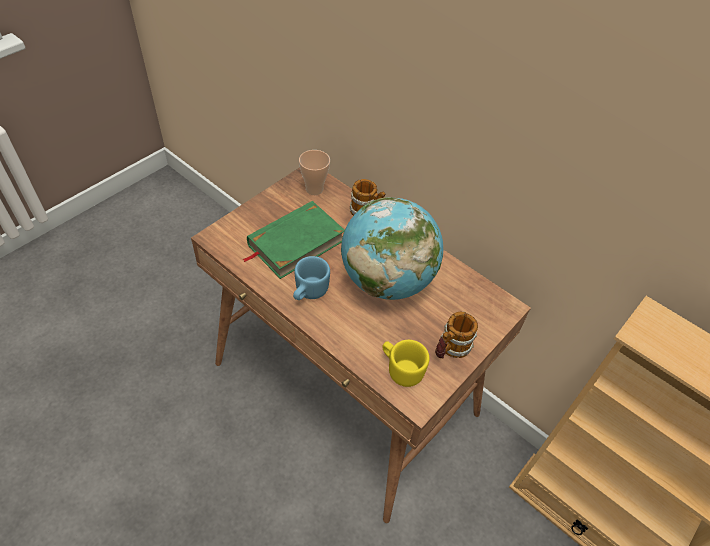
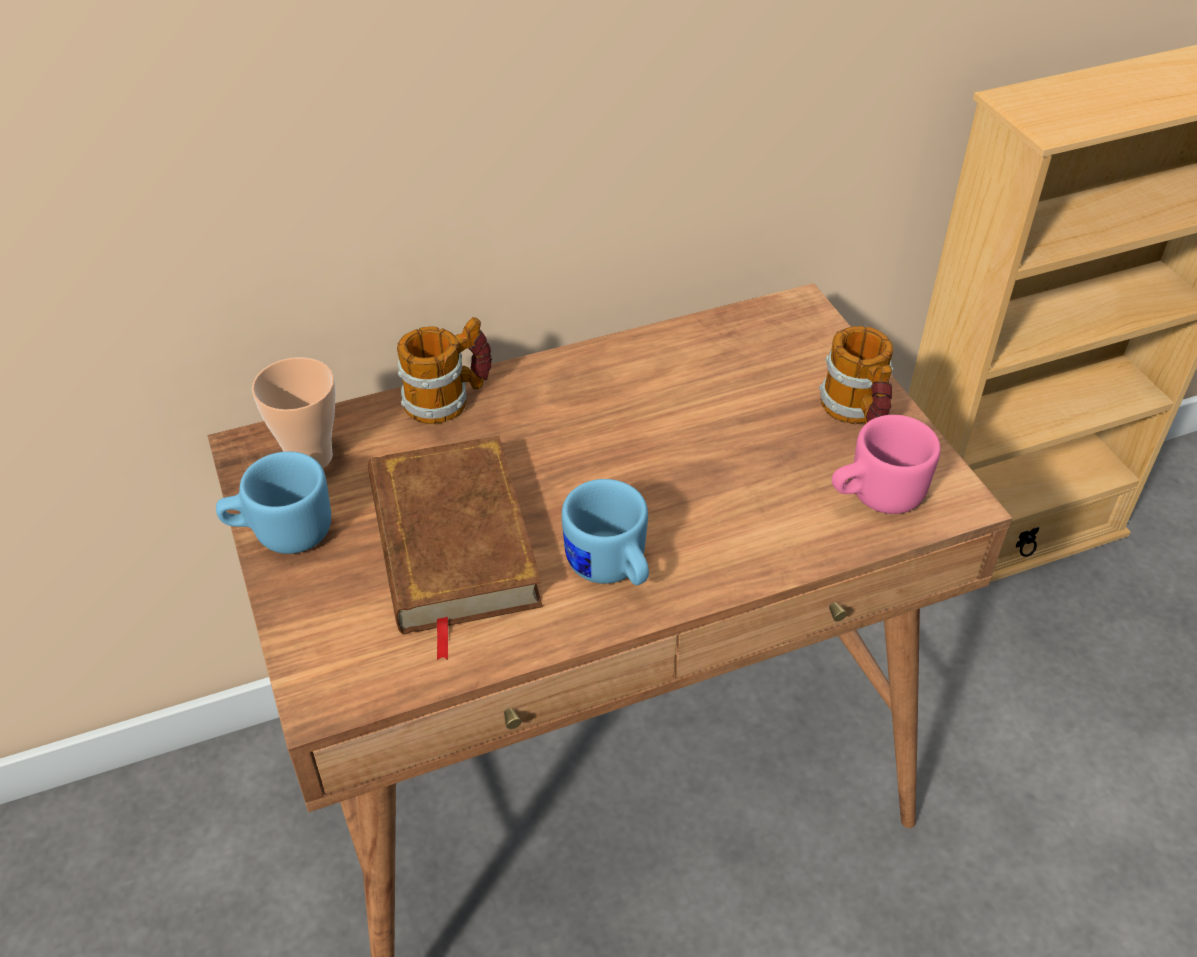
camera: 60 degrees left, 5 degrees down
(276, 197) = (281, 532): none -> blue mug
(295, 243) = (451, 544): green book -> brown book
(387, 280) = (650, 437): globe -> none
(401, 369) = (874, 496): yellow mug -> pink mug

